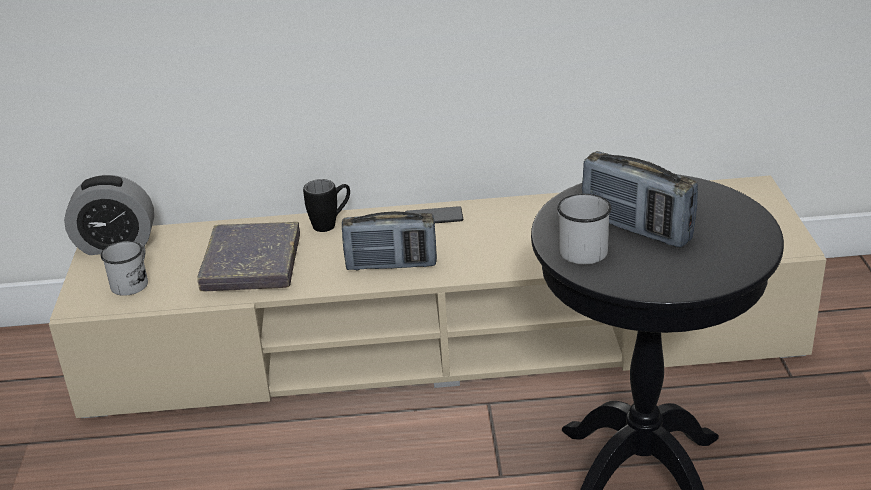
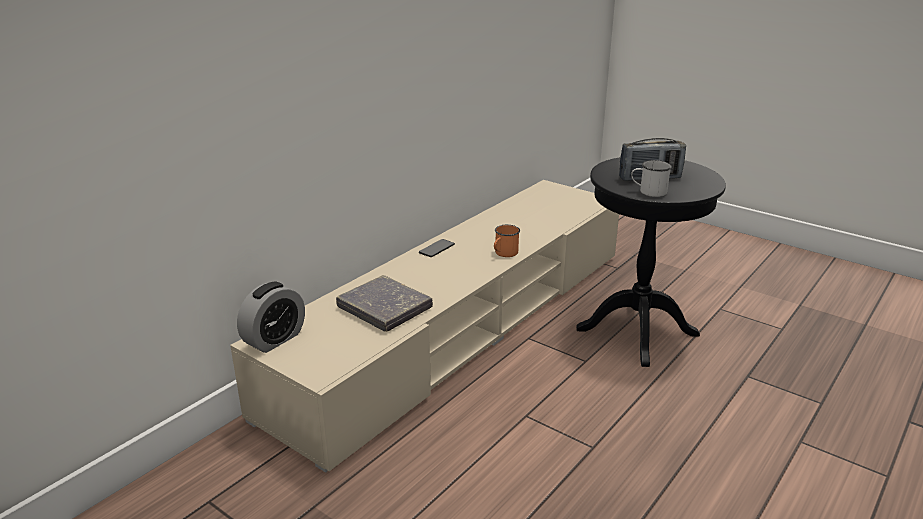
camera: 50 degrees left, 5 degrees down
(133, 282) = (330, 349): white mug -> none
(331, 224) = (389, 273): black mug -> none
(391, 265) = (460, 275): radio -> none
(493, 262) = (504, 253): none -> orange mug

